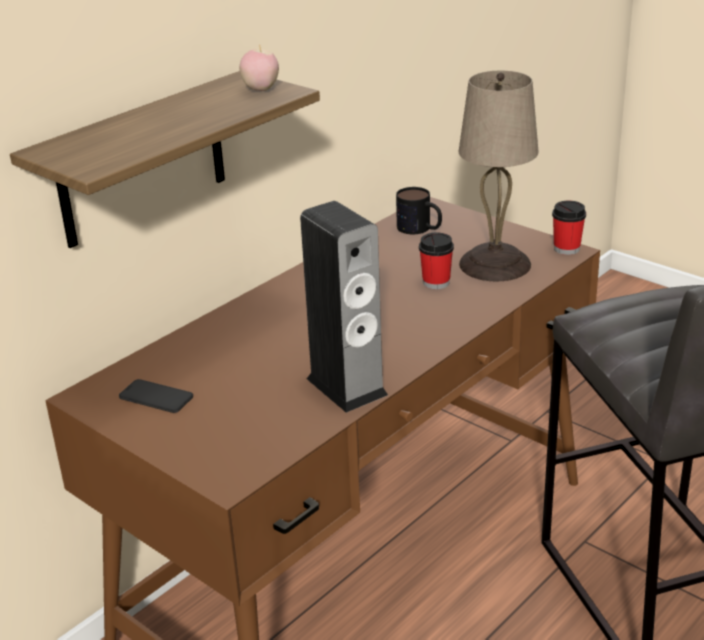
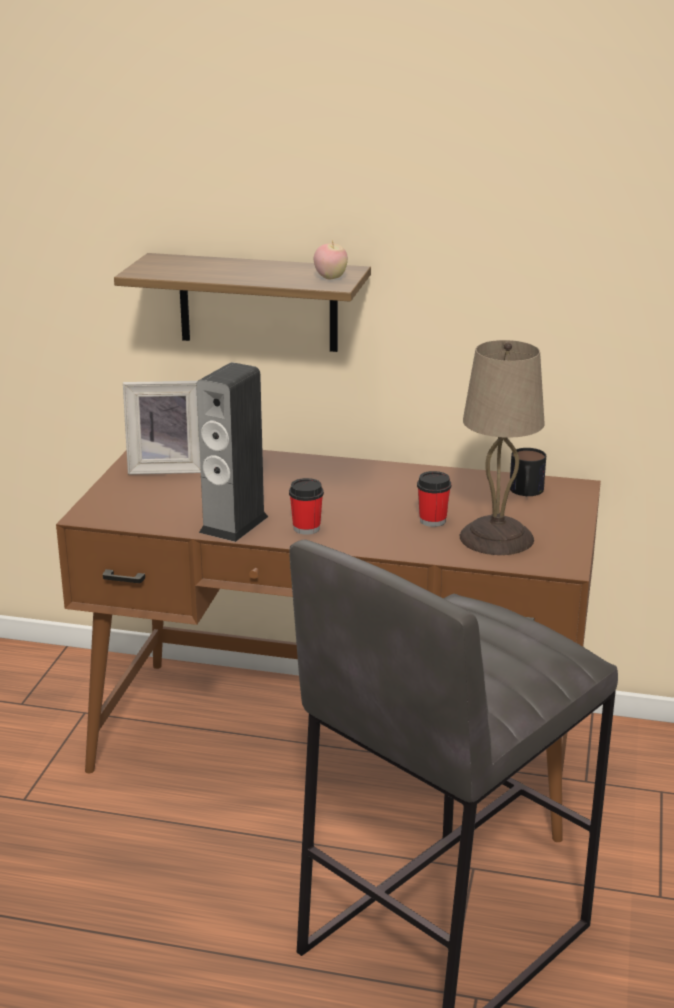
camera: 60 degrees right, 5 degrees down
(156, 397) = (166, 467): phone -> picture frame
(566, 248) = (569, 564): cup -> cup (306, 528)

